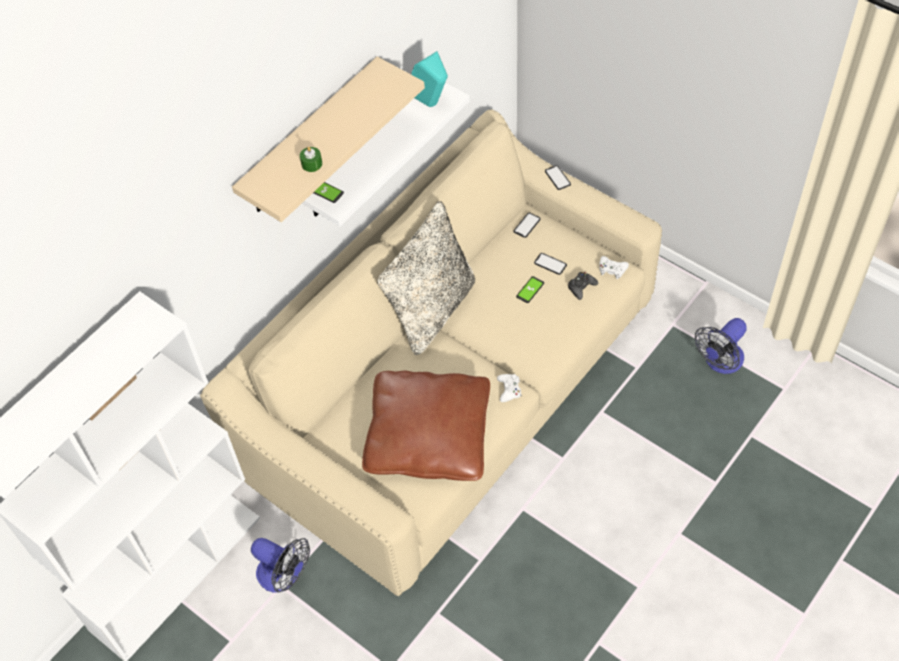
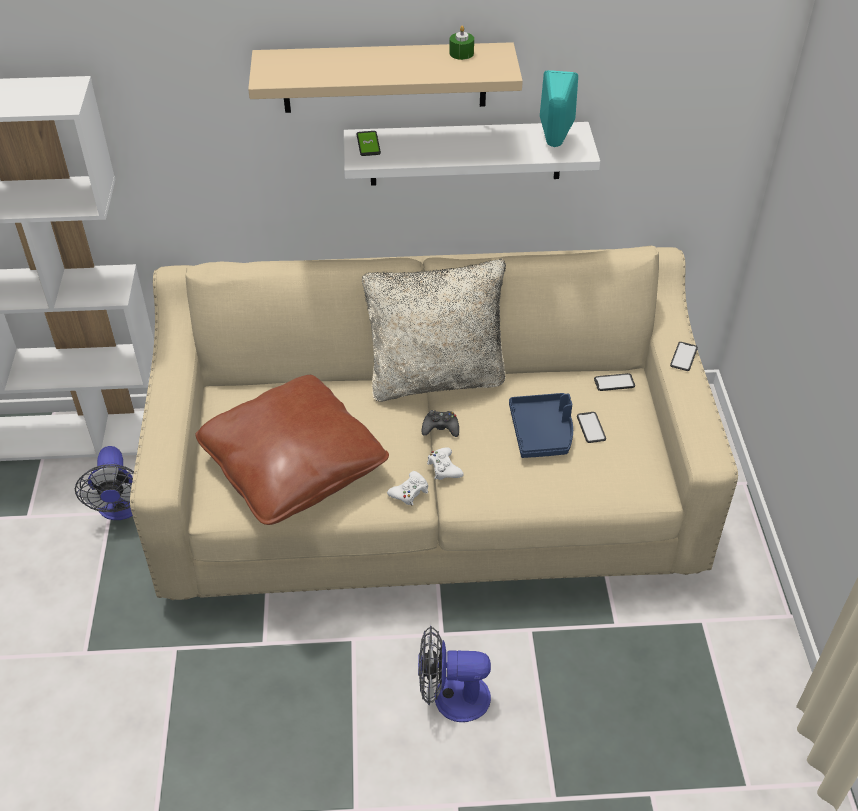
camera: 45 degrees right, 10 degrees down
(311, 164) = (332, 73): green candle -> green candle (461, 53)
(530, 290) = (542, 432): phone -> blue tray
(581, 287) = (593, 469): black game controller -> black game controller (440, 428)
(612, 269) = (644, 479): white game controller -> white game controller (444, 468)
(720, 362) = (708, 697): fan -> fan (451, 697)

